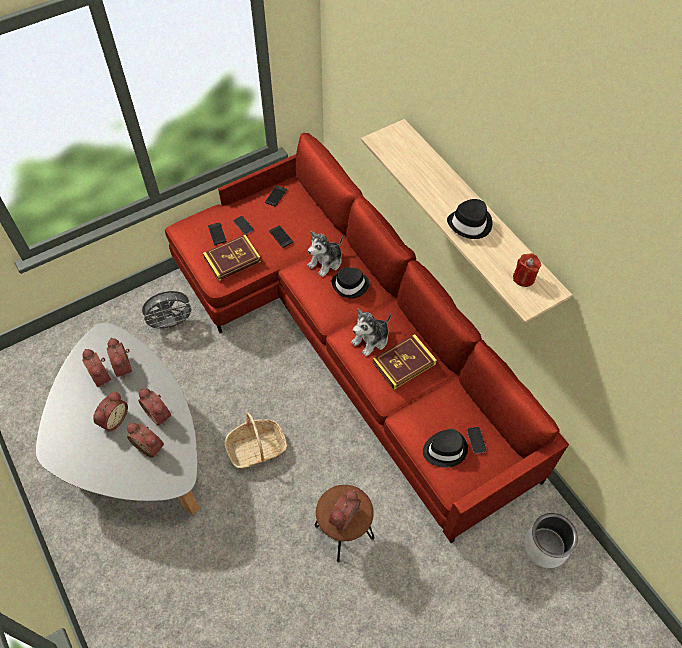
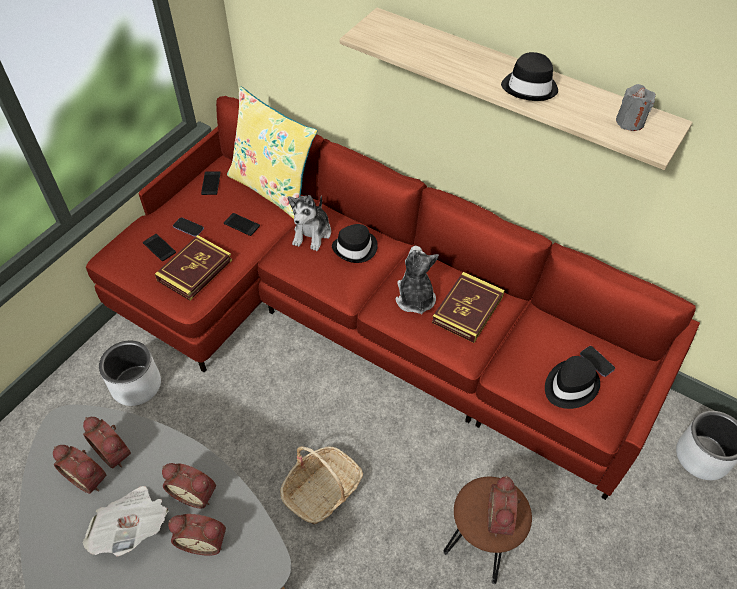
camera: 25 degrees left, 5 degrees down
(113, 419) = (132, 527): alarm clock -> newspaper
(172, 324) = (136, 385): grey fan -> grey planter
(318, 216) = (273, 188): none -> yellow pillow
(371, 339) = (415, 298): plush toy -> plush toy turned 150 degrees clockwise
(524, 278) = (630, 122): red candle -> grey candle

